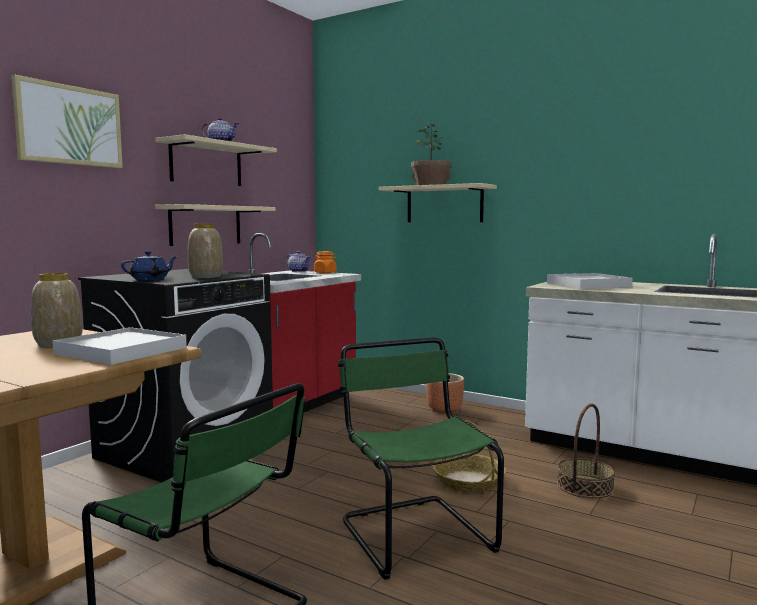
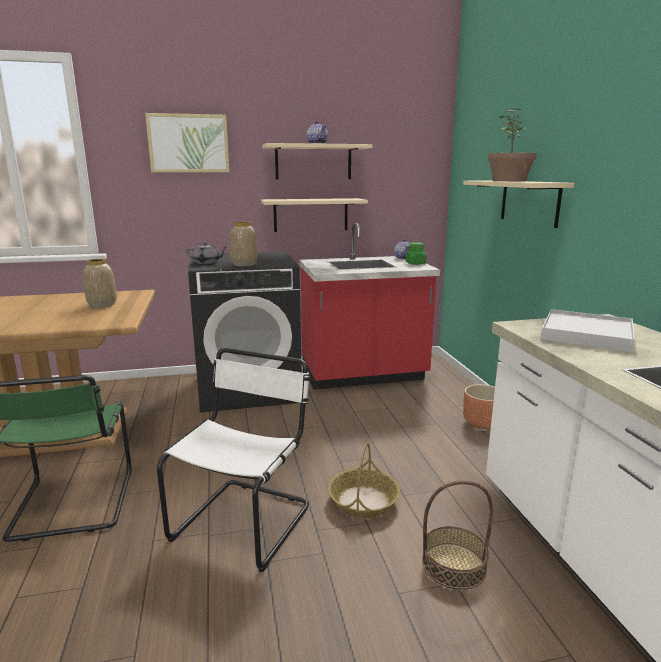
camera: 45 degrees right, 10 degrees up
(121, 351) = (100, 318): white tray -> none
(150, 279) = (207, 262): blue teapot -> grey teapot
(325, 273) = (415, 263): orange jar -> green jar
(413, 533) = (245, 519): green chair -> white chair

